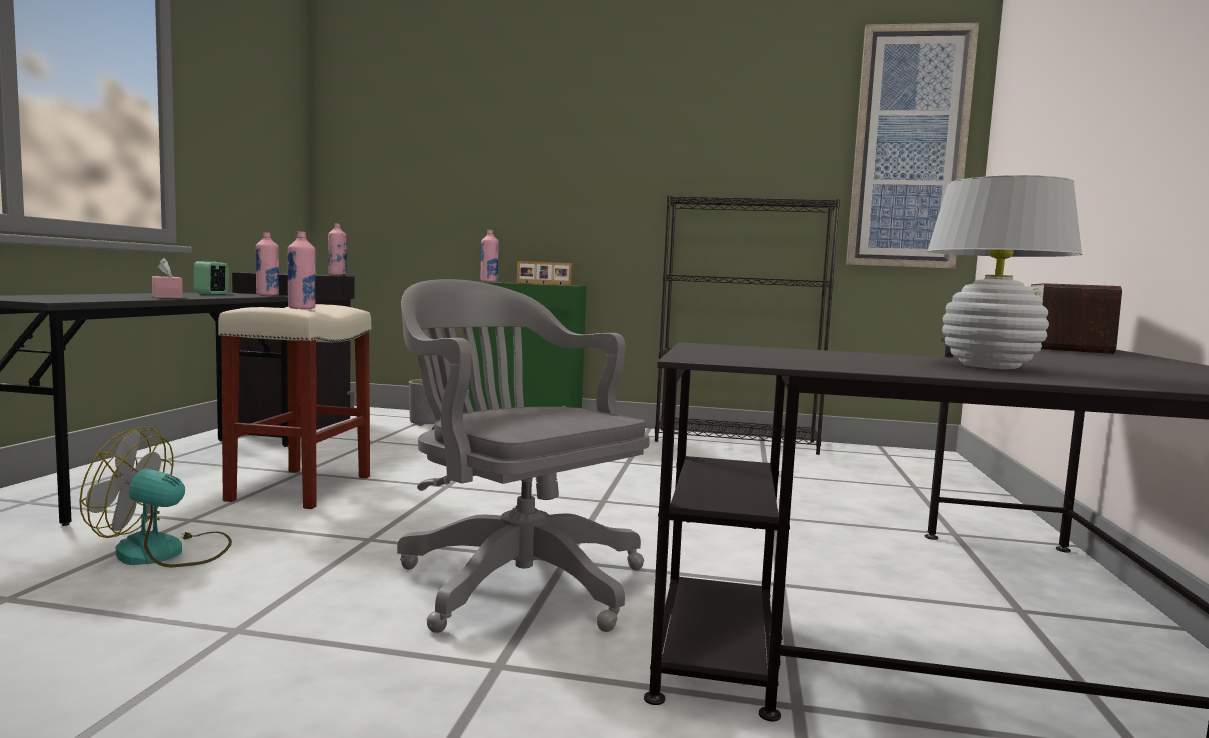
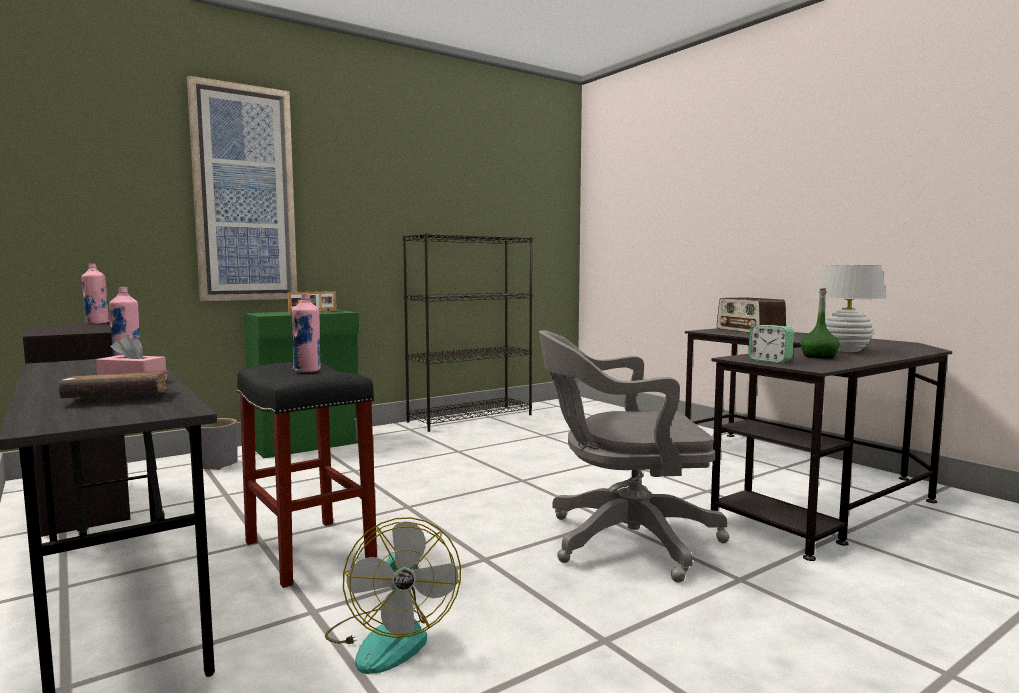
camera: 45 degrees left, 0 degrees up
(92, 297) = (117, 398): none -> brown book
(165, 553) = (390, 638): fan -> fan turned 60 degrees counterclockwise
(211, 293) = (72, 368): alarm clock -> alarm clock (770, 360)
(301, 488) = (311, 551): beige stool -> black stool
(489, 281) = (266, 314): pink bottle -> none
(846, 360) = (818, 357): none -> green bottle
(909, 148) = (543, 200): picture -> picture (244, 194)

